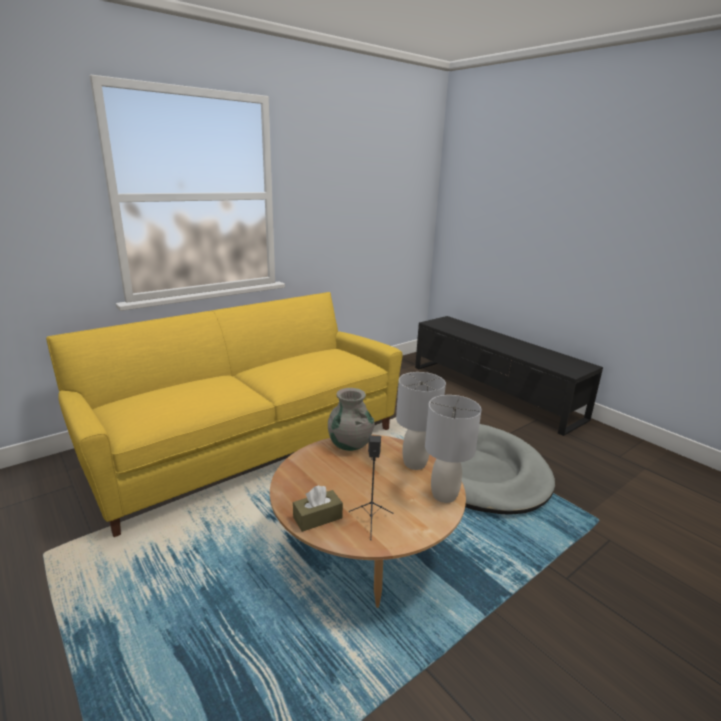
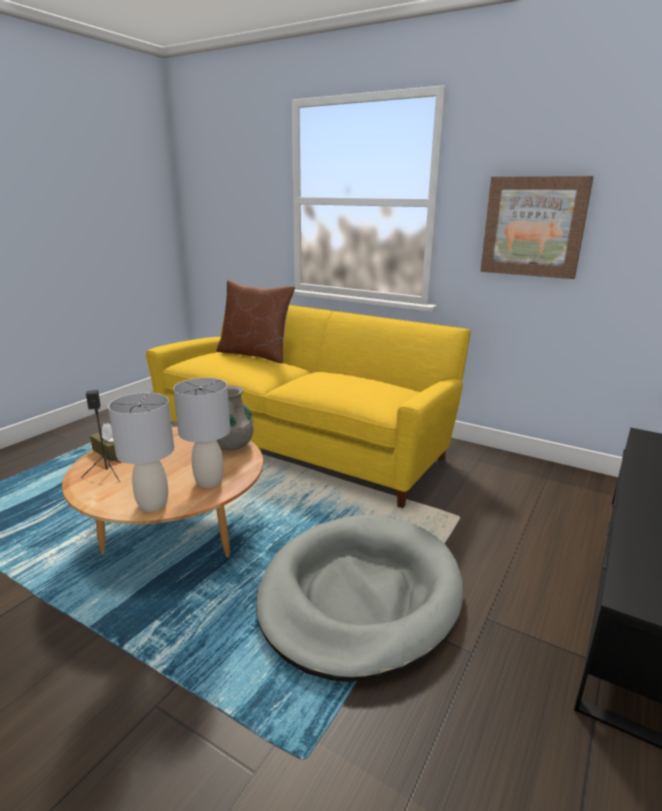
camera: 70 degrees right, 0 degrees up
(170, 384) = (255, 354): none -> brown pillow
(339, 210) = (533, 227): none -> picture

